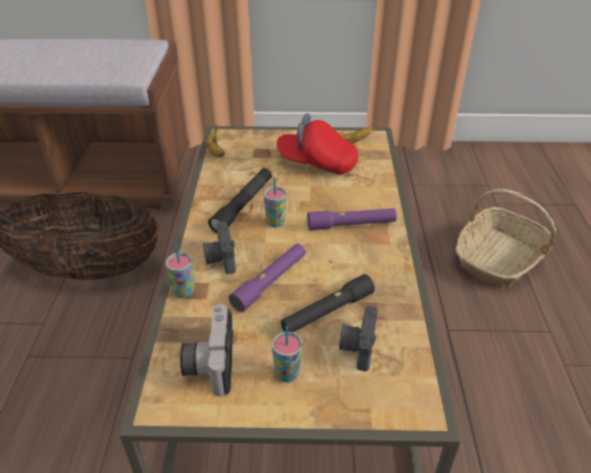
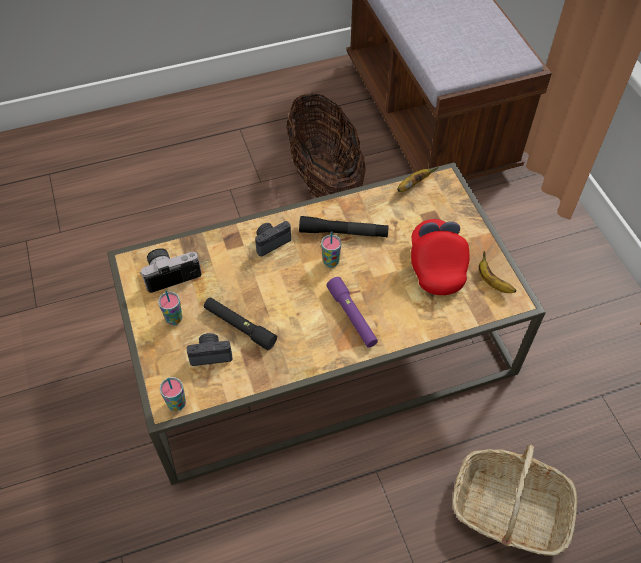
camera: 70 degrees right, 15 degrees up
(184, 291) = (228, 234): cup -> cup (177, 404)
(270, 282) = (258, 281): purple flashlight -> none

